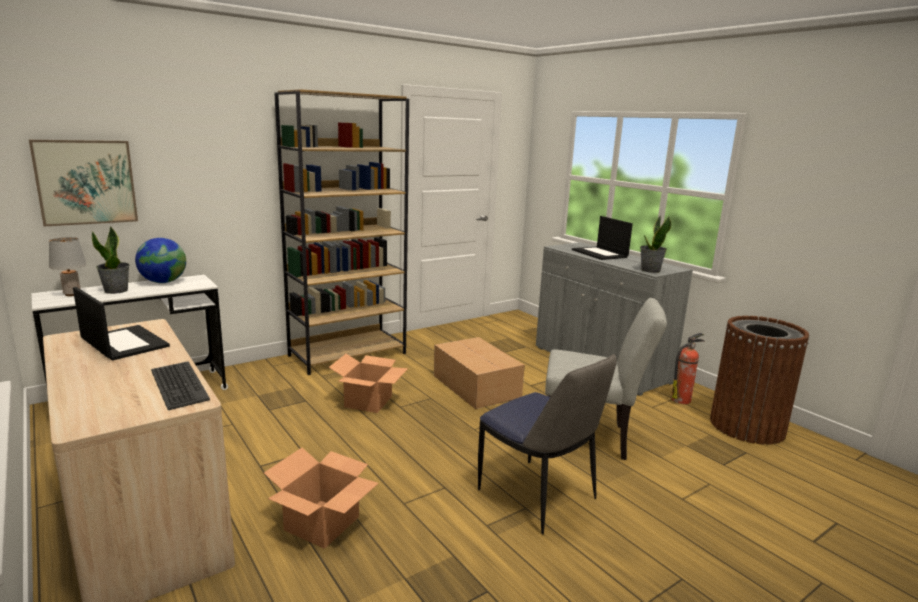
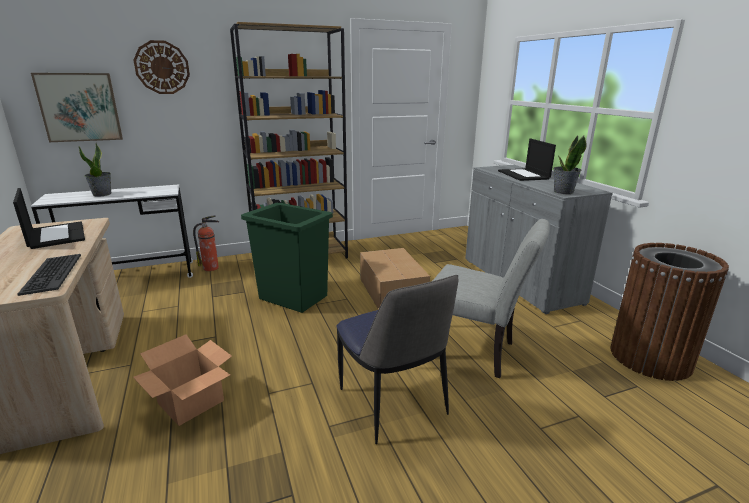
camera: 15 degrees right, 5 degrees up
(72, 294) = (69, 196): grey table lamp -> none
(163, 282) = (142, 189): globe -> none
(192, 135) = (162, 67): none -> wall clock
(368, 401) = (293, 297): cardboard box -> green trash can
(681, 399) = (588, 322): fire extinguisher -> fire extinguisher (212, 268)

